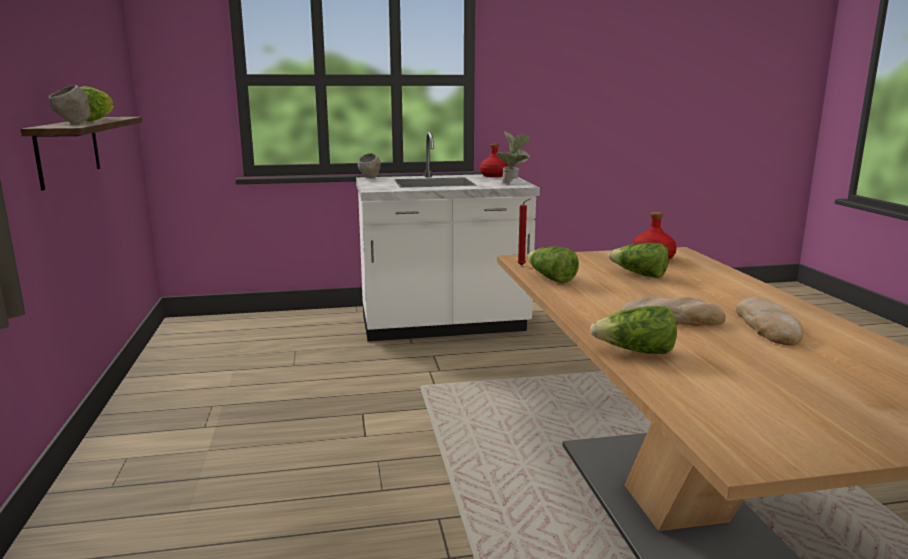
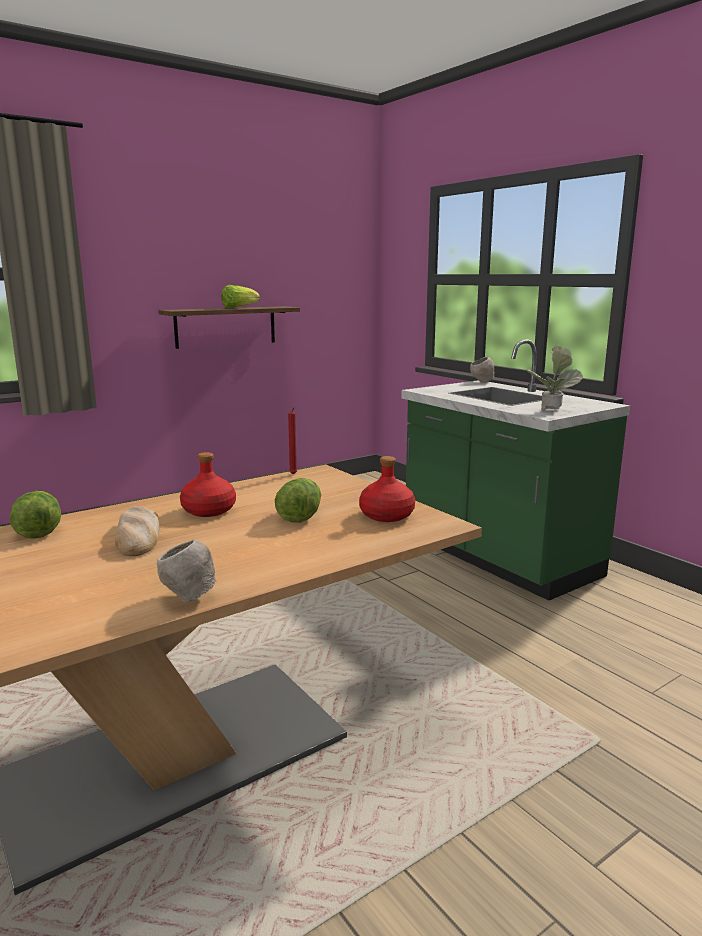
camera: 65 degrees right, 0 degrees up
(73, 123) = (205, 309): grey bowl -> grey bowl (188, 597)
(443, 326) = (497, 558): white counter -> green counter
(494, 176) = (591, 403): red bottle -> red bottle (208, 510)
(550, 278) = (253, 487): lettuce -> none
(768, 327) = (123, 577): bread -> none

